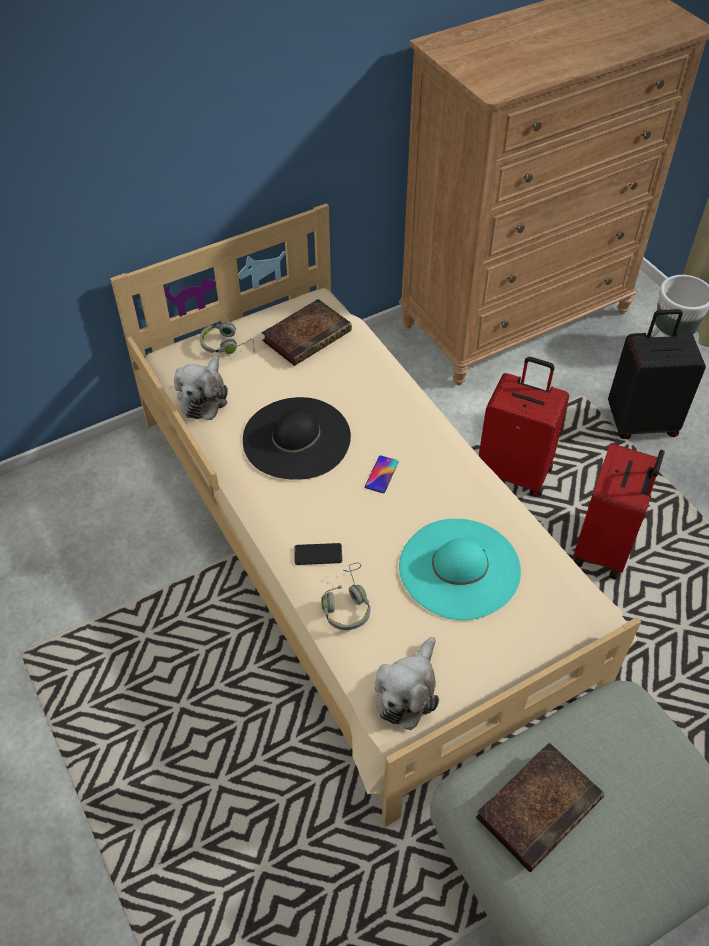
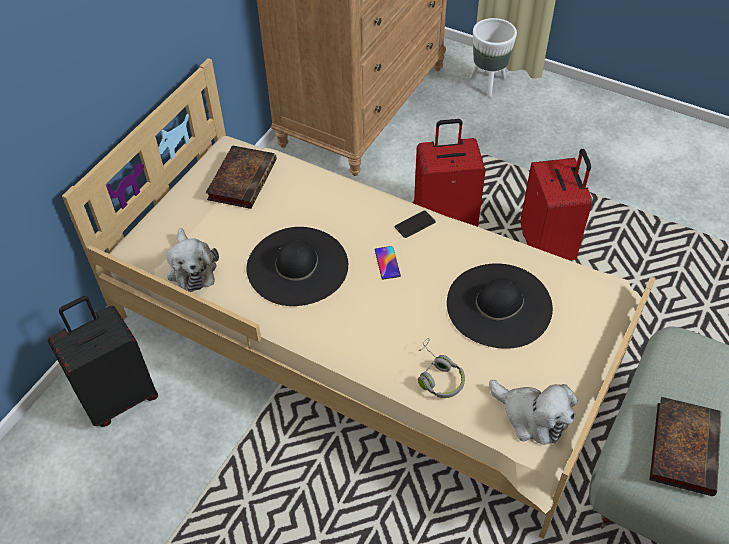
camera: 30 degrees left, 0 degrees up
(227, 345) = (179, 216): grey headphones -> none
(318, 554) = (386, 349): phone -> phone (415, 224)
(407, 691) = (532, 417): plush toy -> plush toy turned 45 degrees counterclockwise
(459, 568) = (499, 305): turquoise hat -> black hat
(641, 422) = (507, 145): black suitcase -> black suitcase (119, 397)

